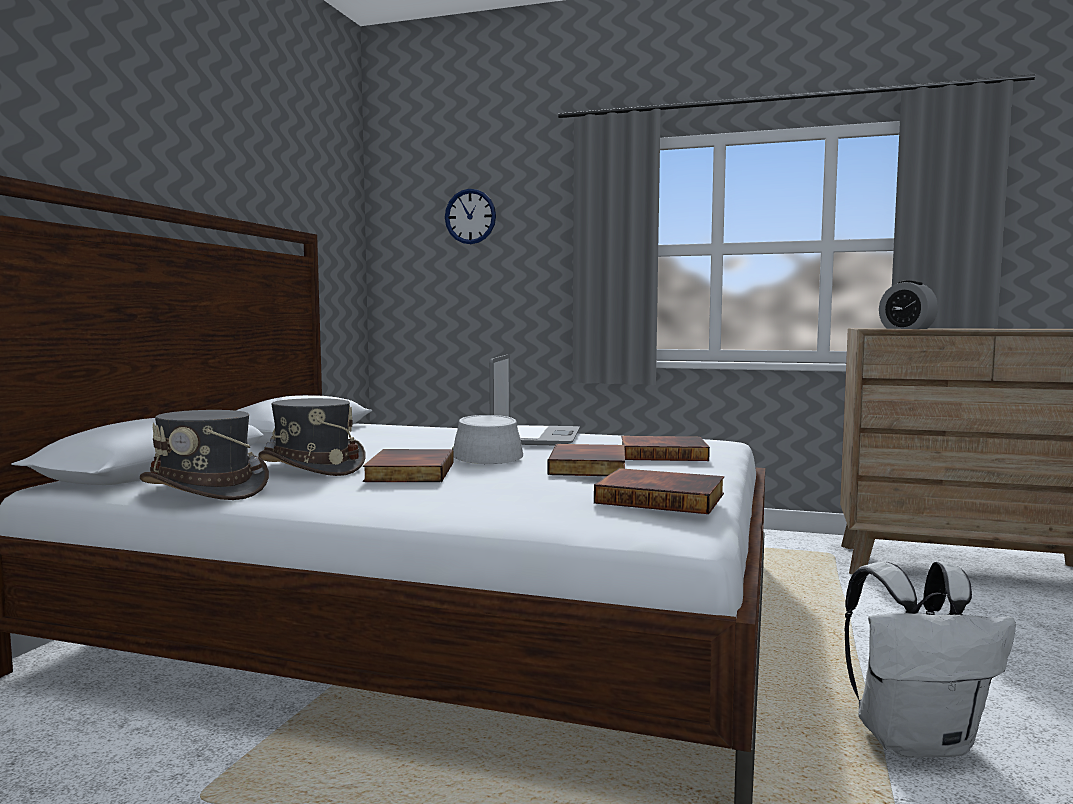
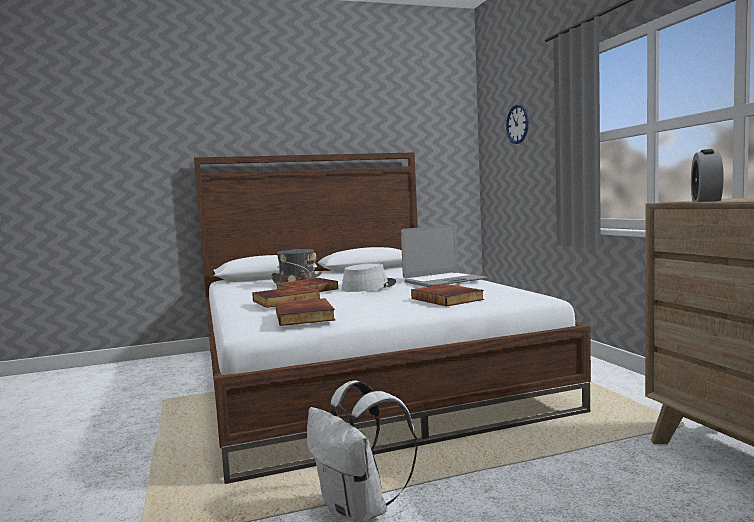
camera: 55 degrees right, 0 degrees up
(207, 490) = (237, 287): grey hat -> none
(590, 466) = (369, 299): book -> book (286, 301)

